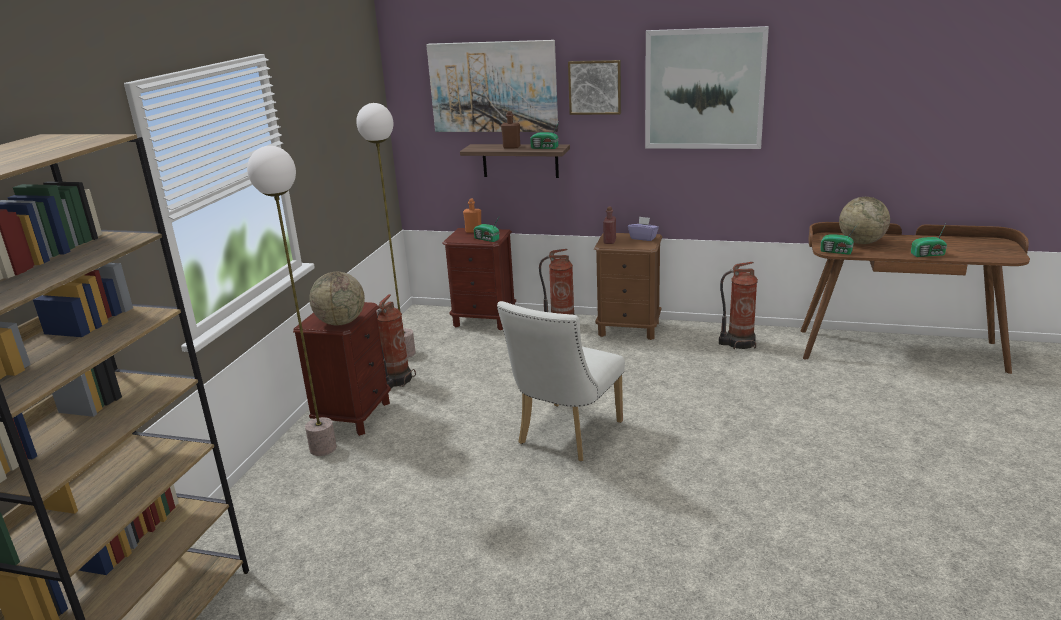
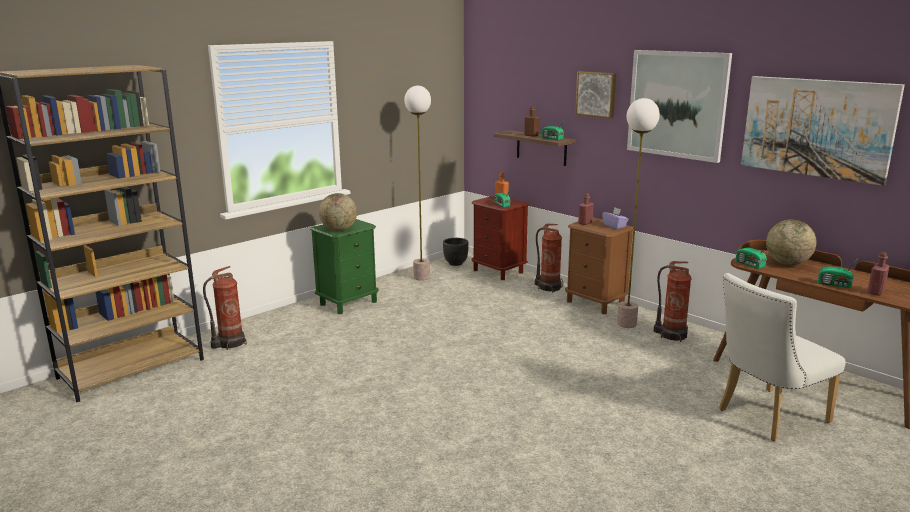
camera: 30 degrees right, 5 degrees down
(323, 448) = (311, 314): floor lamp -> floor lamp (627, 324)
(354, 416) = (348, 303): brown nightstand -> green nightstand
(395, 381) = (396, 291): fire extinguisher -> fire extinguisher (229, 343)
(423, 324) = (455, 263): none -> black planter
(493, 87) = (528, 87): picture -> picture (816, 128)
(565, 436) = (458, 352): white chair -> white chair (766, 417)
(966, 254) = (875, 292): none -> red bottle

